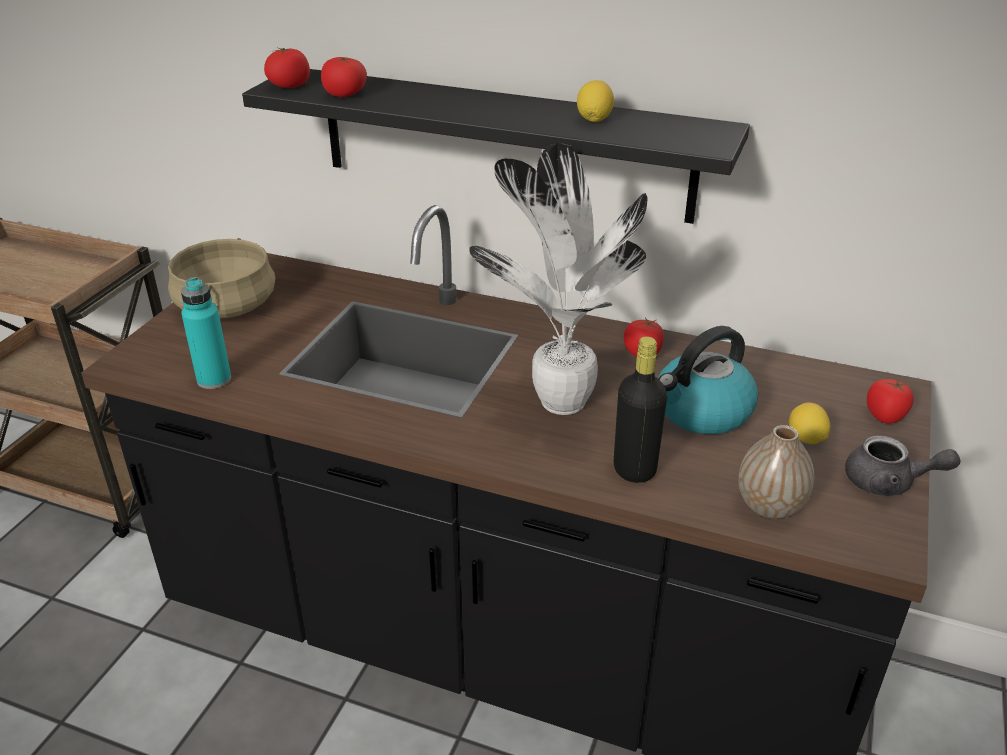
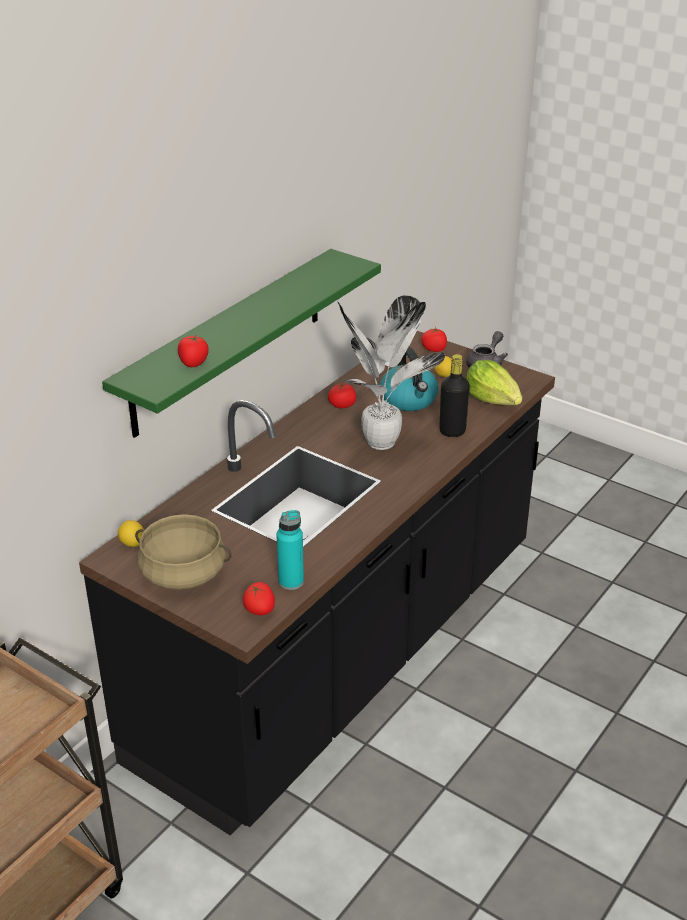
camera: 75 degrees left, 0 degrees up
(289, 86) = (156, 383): tomato -> tomato (259, 610)
(503, 144) = (229, 341): black shelf -> green shelf
(594, 120) = (299, 288): lemon -> lemon (132, 544)
(769, 506) = (493, 400): vase -> lettuce

